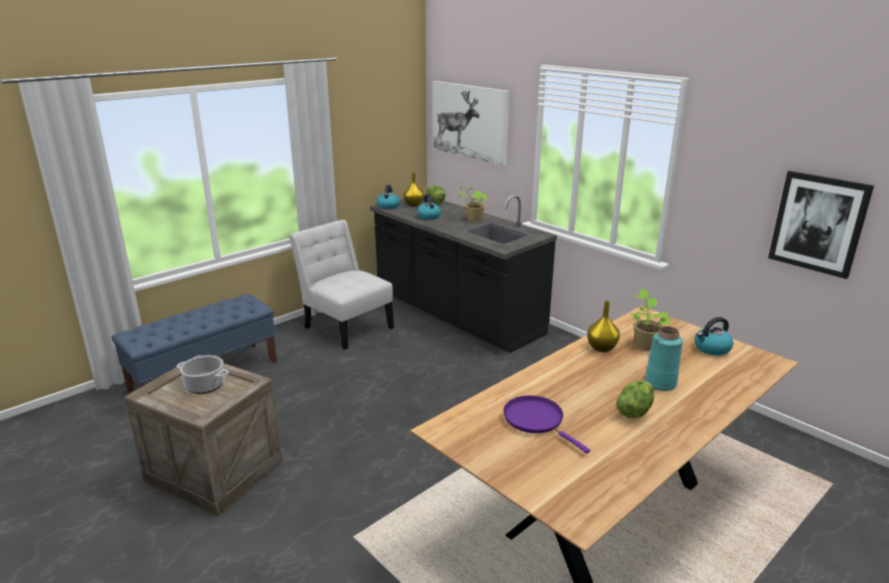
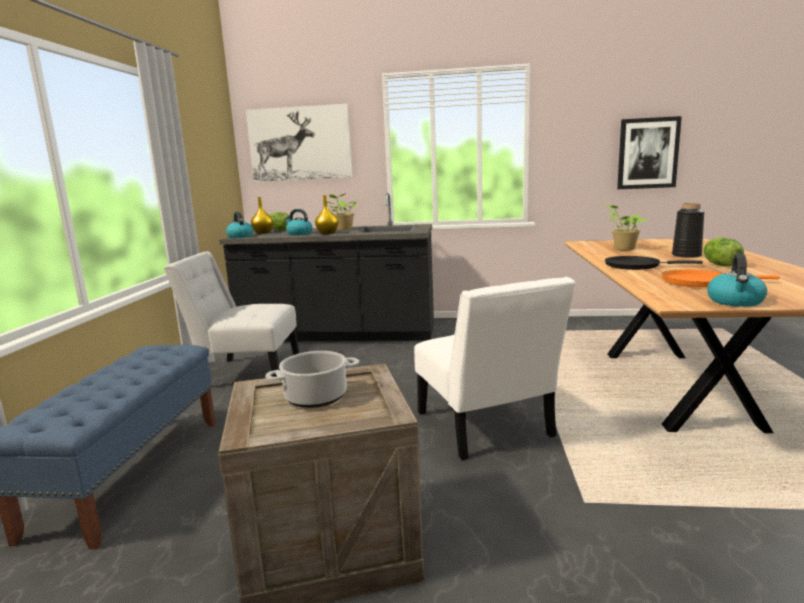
camera: 40 degrees left, 10 degrees down
(399, 454) = (486, 428): none -> white chair
(536, 420) = (699, 282): purple frying pan -> orange frying pan
(566, 375) = (636, 266): none -> black frying pan
(602, 348) = (609, 255): yellow vase -> yellow vase (328, 233)
(660, 383) = (686, 255): turquoise vase -> black vase
(711, 349) = (655, 242): kettle -> kettle (735, 302)

